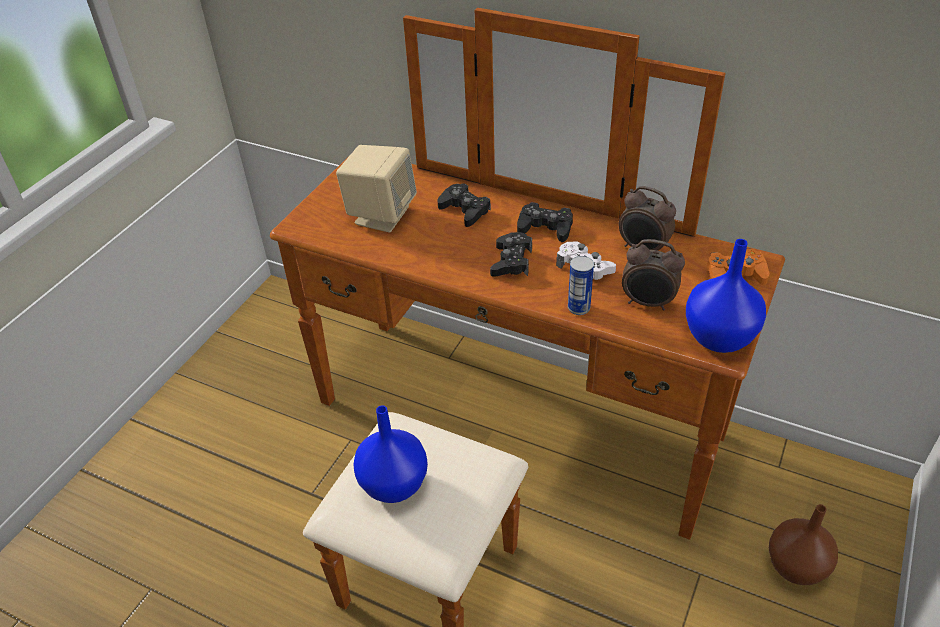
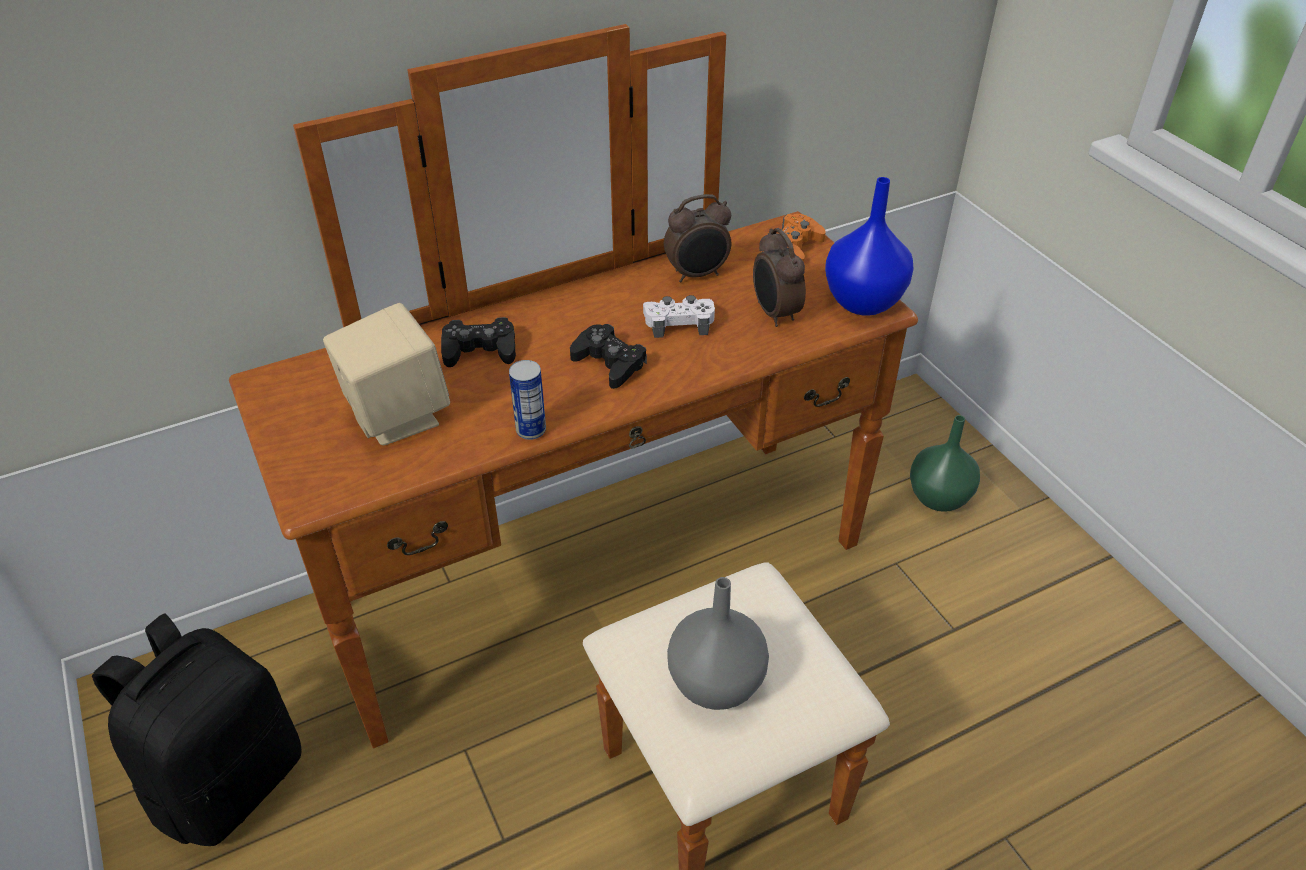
camera: 55 degrees left, 0 degrees up
(262, 364) = (228, 780): none -> black backpack
(394, 484) = (714, 683): blue vase -> grey vase
(545, 227) = (586, 313): black game controller -> none
(578, 308) = (733, 358): can -> can (531, 430)
(648, 303) = (774, 314): alarm clock -> alarm clock turned 105 degrees clockwise
(796, 568) = (940, 498): brown vase -> green vase

